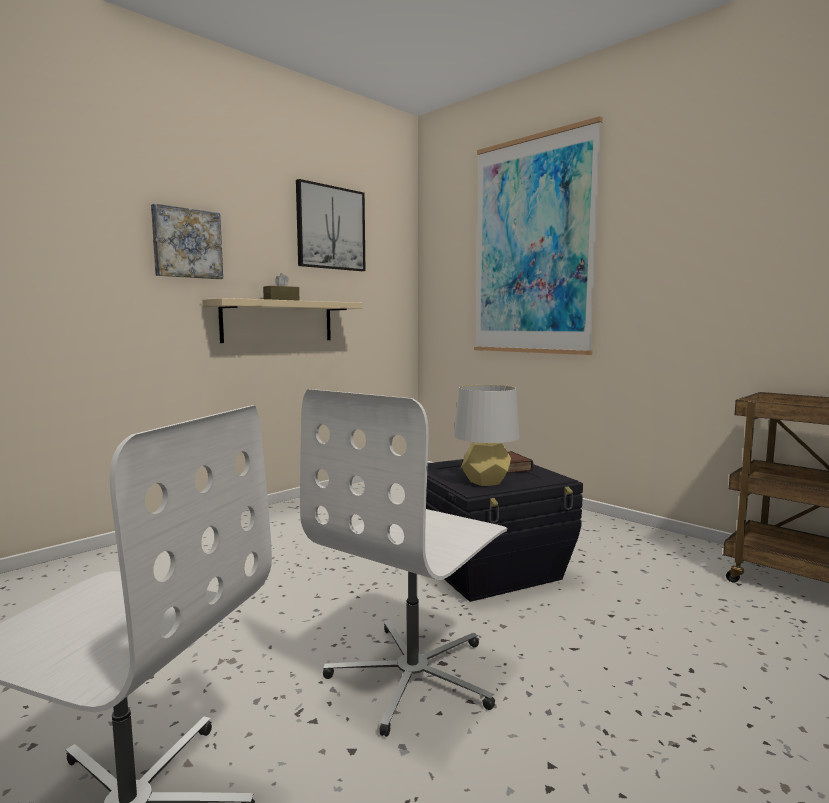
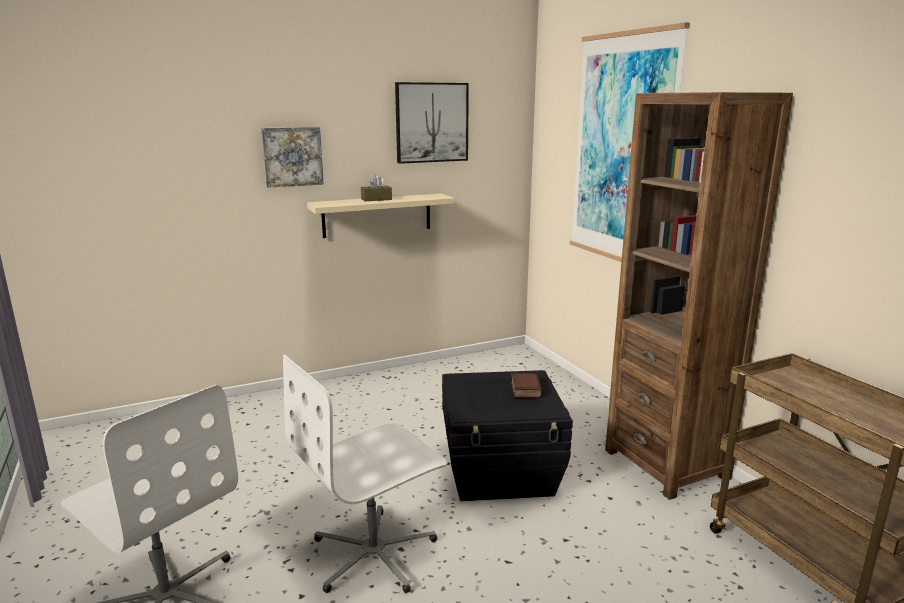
camera: 20 degrees right, 10 degrees up
(485, 482) = (485, 406): grey table lamp -> none
(634, 537) = (666, 464): none -> brown bookcase

